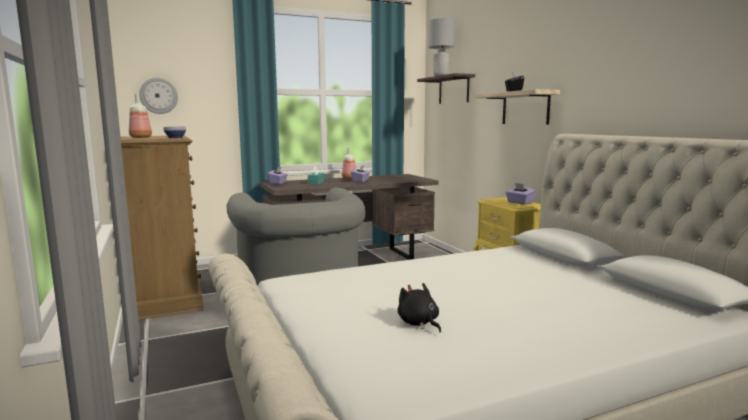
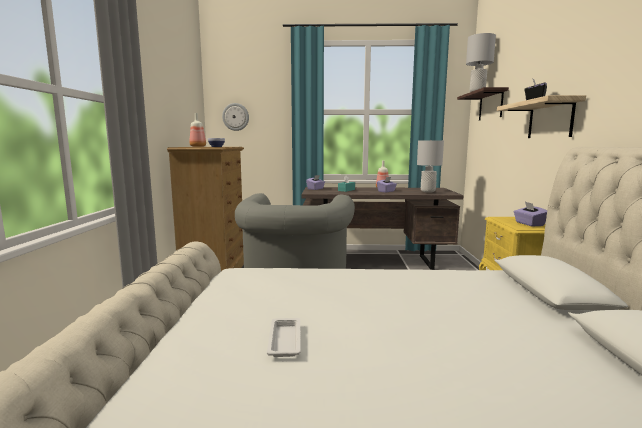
camera: 25 degrees right, 0 degrees up
(401, 179) = (427, 192): none -> grey table lamp
(419, 323) = (285, 340): black plush toy -> white tray

